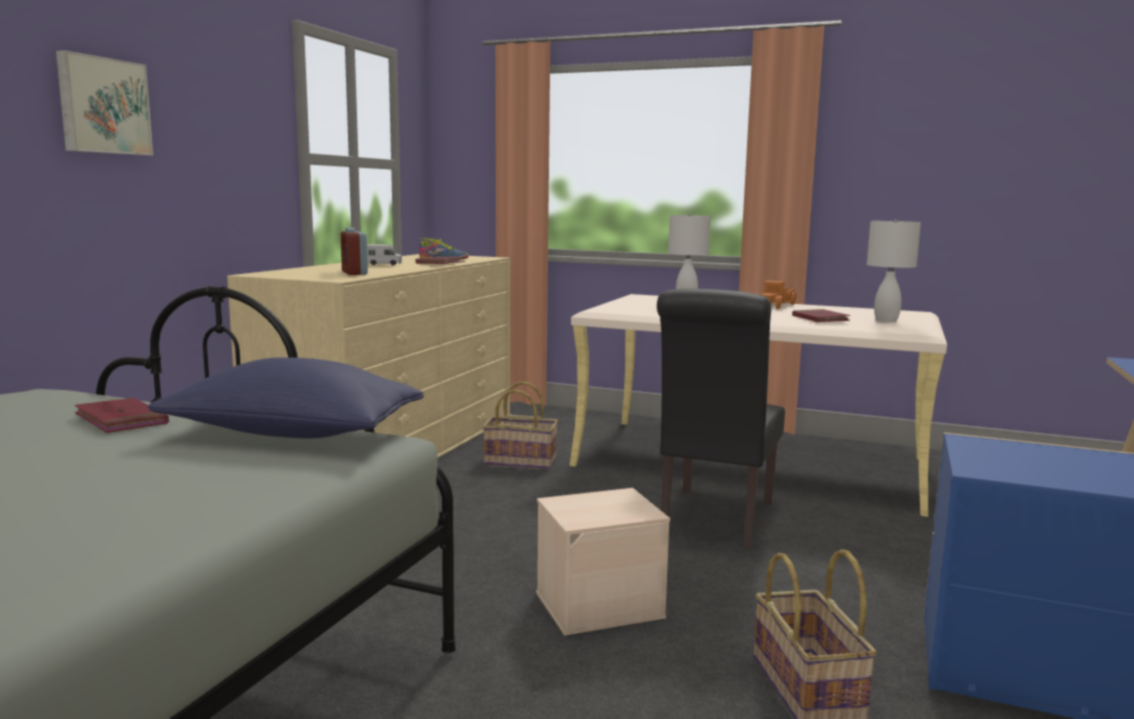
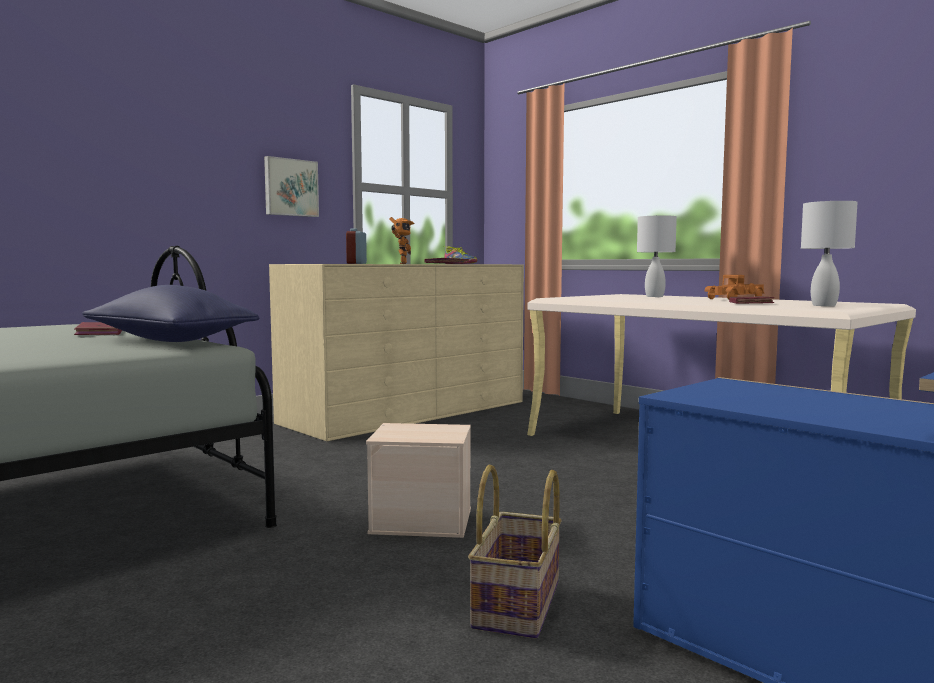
camera: 25 degrees right, 5 degrees down
(103, 106) = (186, 144): picture -> picture (290, 187)
(383, 264) = (401, 263): toy truck -> toy robot
(521, 461) = (491, 428): basket -> none
(714, 521) = (603, 483): black chair -> none

